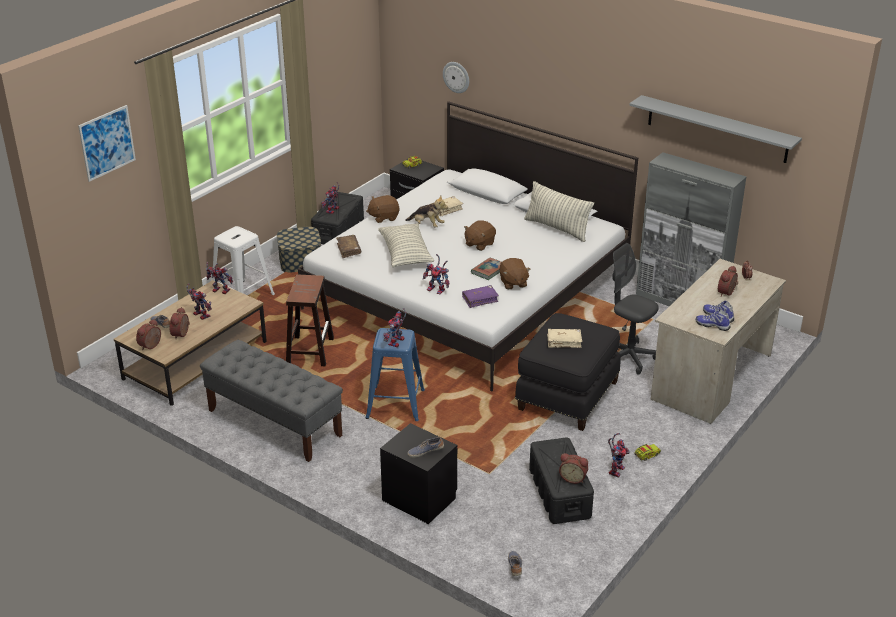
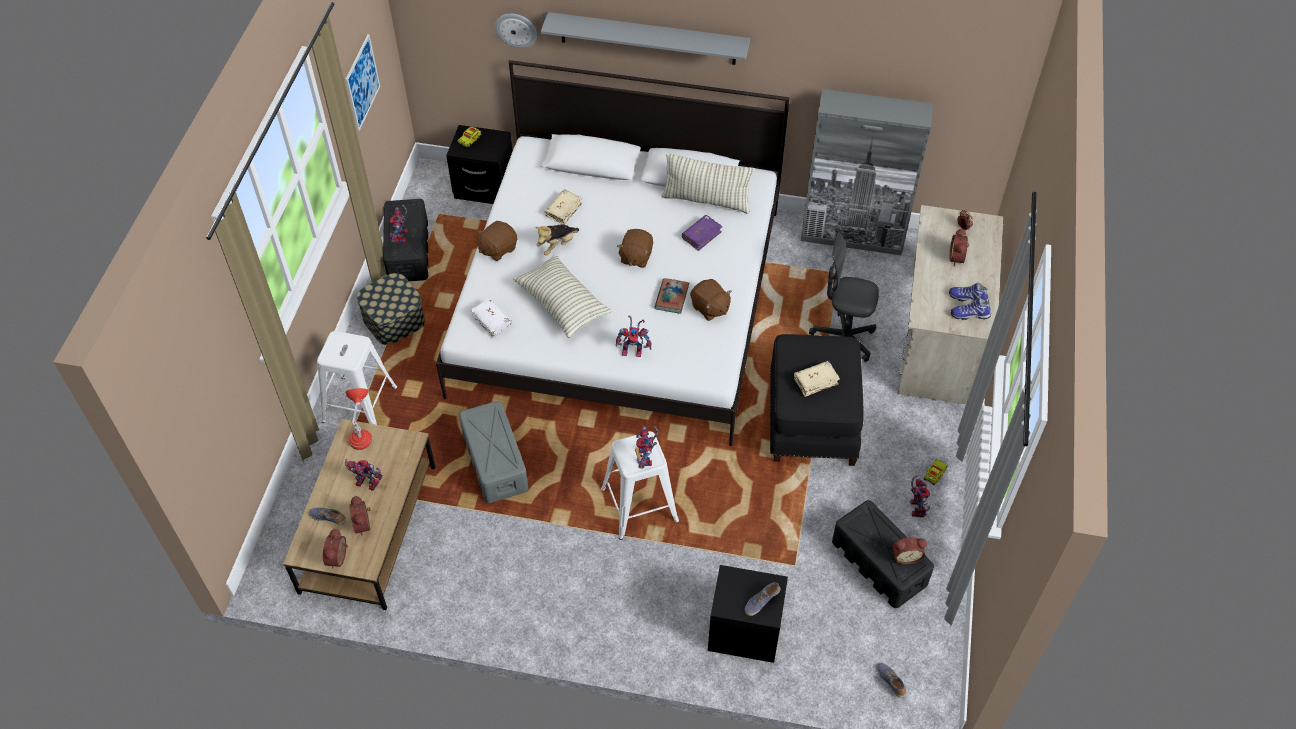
camera: 25 degrees left, 20 degrees up
(107, 143) = (196, 346): picture -> picture (362, 82)
(219, 291) = (362, 434): toy robot -> red table lamp
(274, 422) = (522, 587): grey bench -> none
(310, 351) = (495, 461): brown stool -> grey storage box
(349, 250) = (492, 320): brown book -> white book
(396, 404) = (640, 505): blue stool -> white stool
(427, 225) = (557, 245): plush toy -> plush toy turned 135 degrees clockwise
(480, 300) = (690, 349): purple book -> purple book (701, 236)
(717, 129) = (892, 57): grey shelf -> grey shelf (648, 38)

